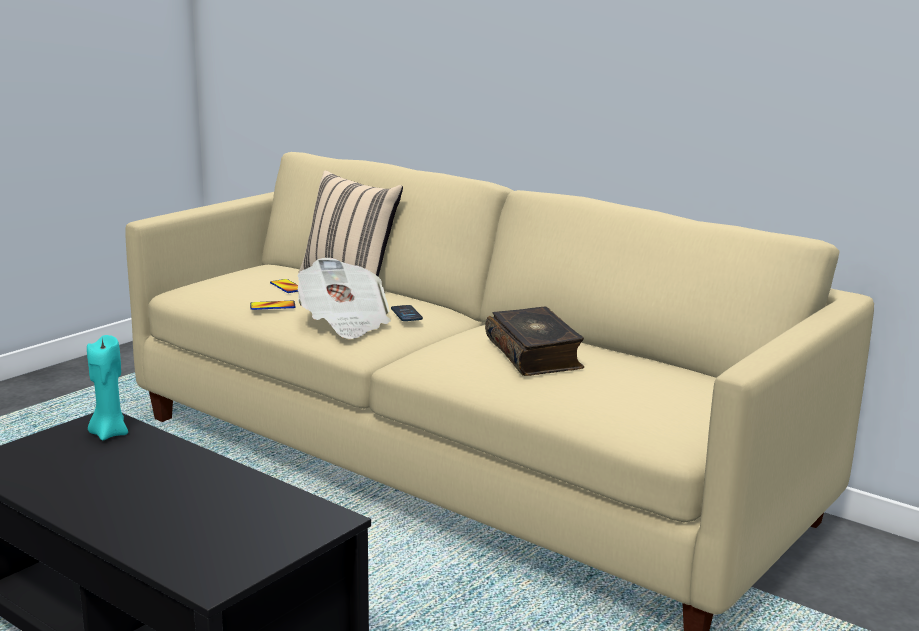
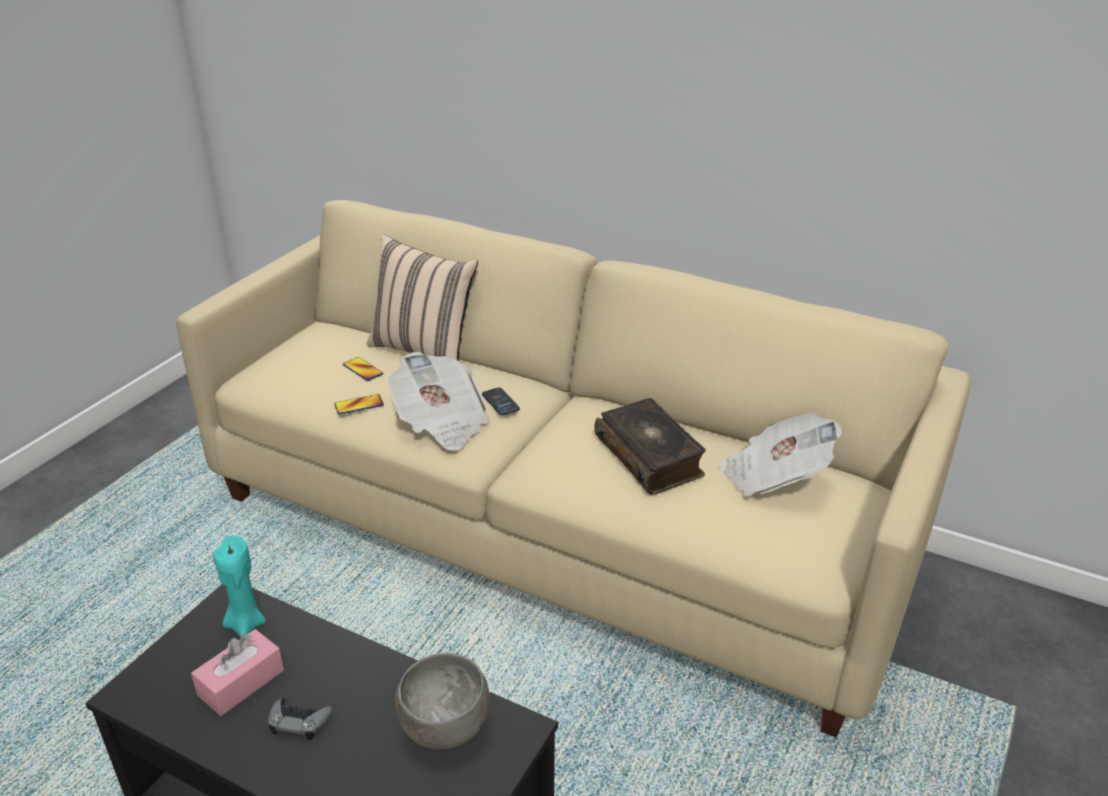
camera: 10 degrees left, 15 degrees up
(87, 466) = (241, 682): none -> pink tissue box
(127, 493) = (299, 722): none -> grey game controller
(259, 510) = (443, 727): none -> grey bowl
(655, 375) = (774, 477): none -> newspaper

